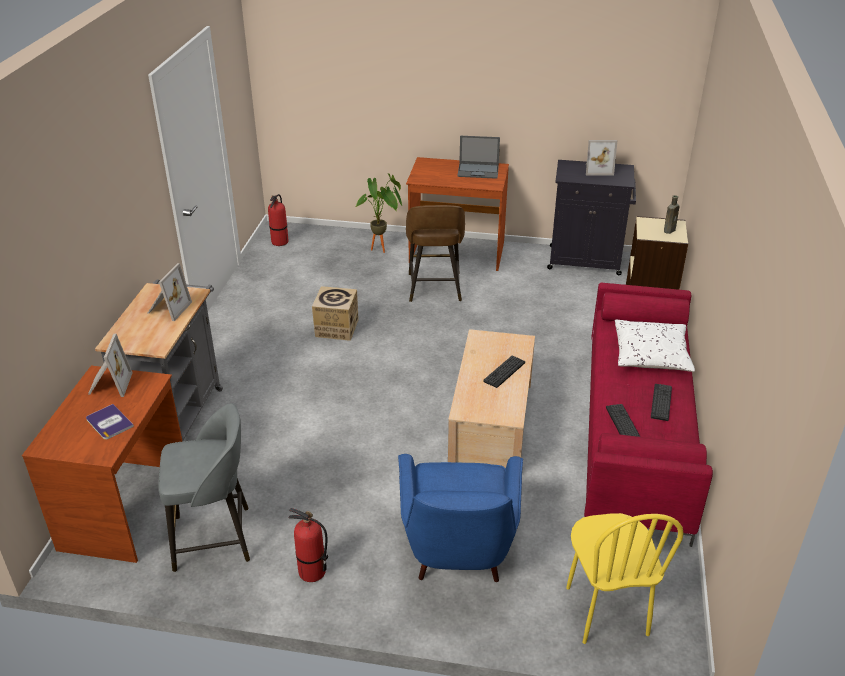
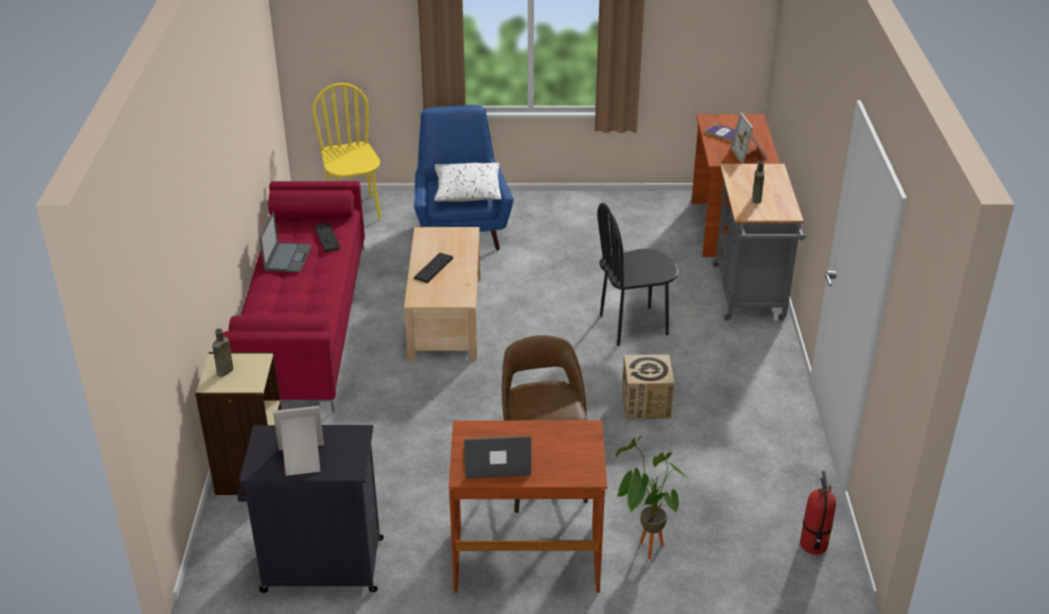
camera: 170 degrees right, 0 degrees up
(168, 308) = (756, 199): picture frame -> brown bottle
(215, 538) = (646, 219): grey stool -> none
(310, 395) = (633, 325): none -> black chair
(311, 572) = (564, 209): fire extinguisher -> none
(650, 355) = (284, 300): white pillow -> white pillow (467, 192)
(661, 402) = (288, 257): keyboard -> laptop

